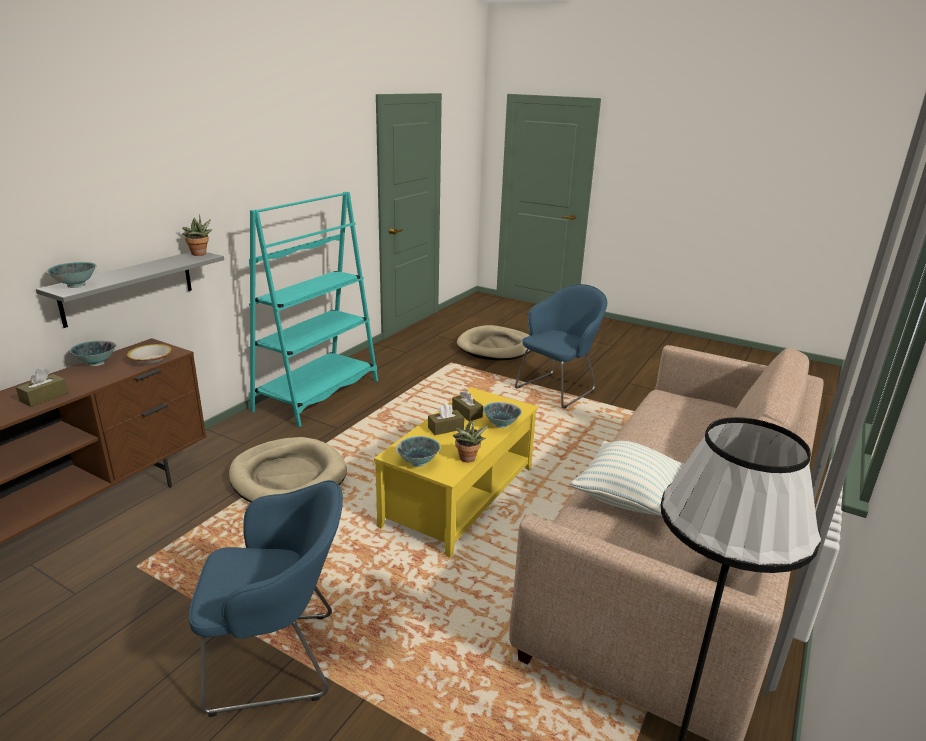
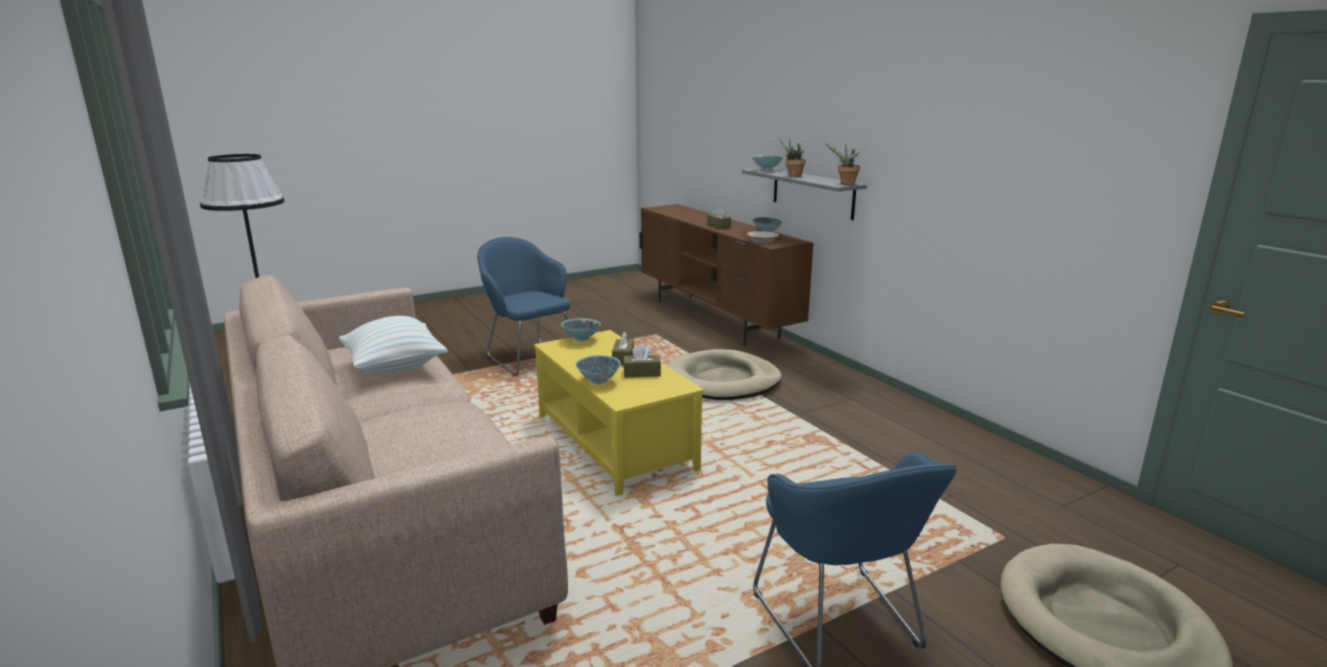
camera: 120 degrees right, 5 degrees down
(280, 659) = (528, 358): blue armchair -> blue armchair turned 120 degrees clockwise
(318, 395) = (897, 414): turquoise bookcase -> none
(467, 459) = (560, 355): potted plant -> potted plant (792, 176)

